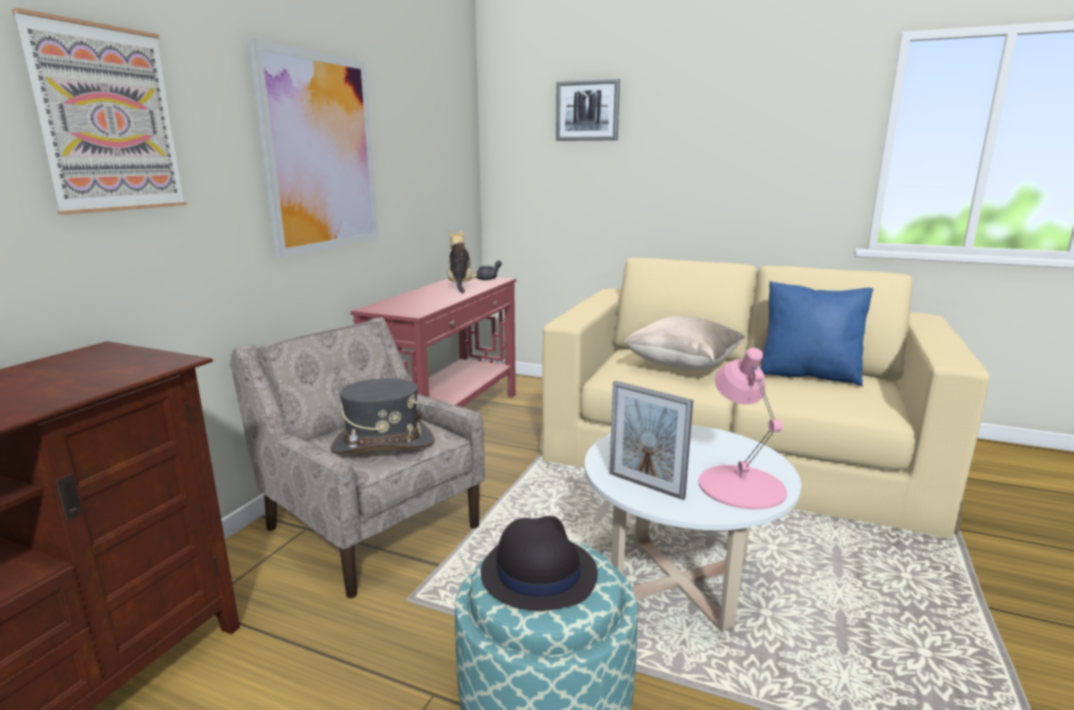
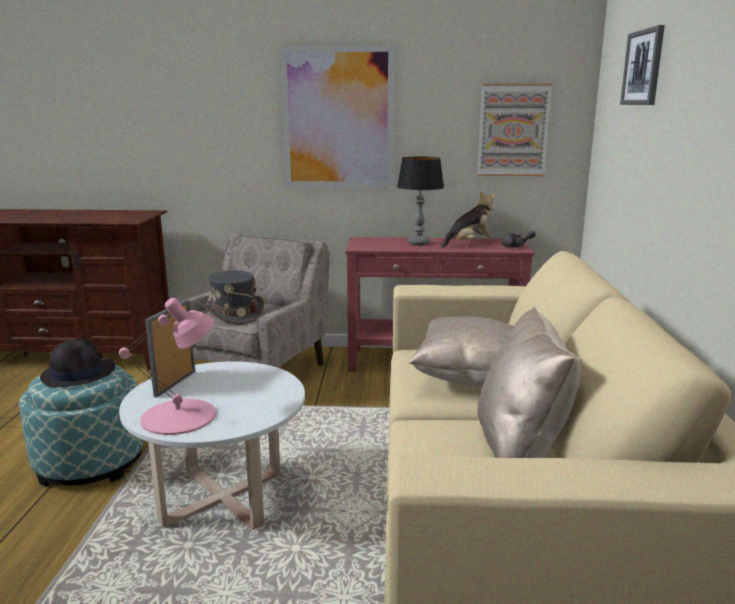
camera: 70 degrees right, 0 degrees up
(107, 120) = (185, 102): picture -> picture (513, 130)
(429, 296) = (419, 243): none -> table lamp
(808, 375) = (520, 449): blue pillow -> beige pillow

